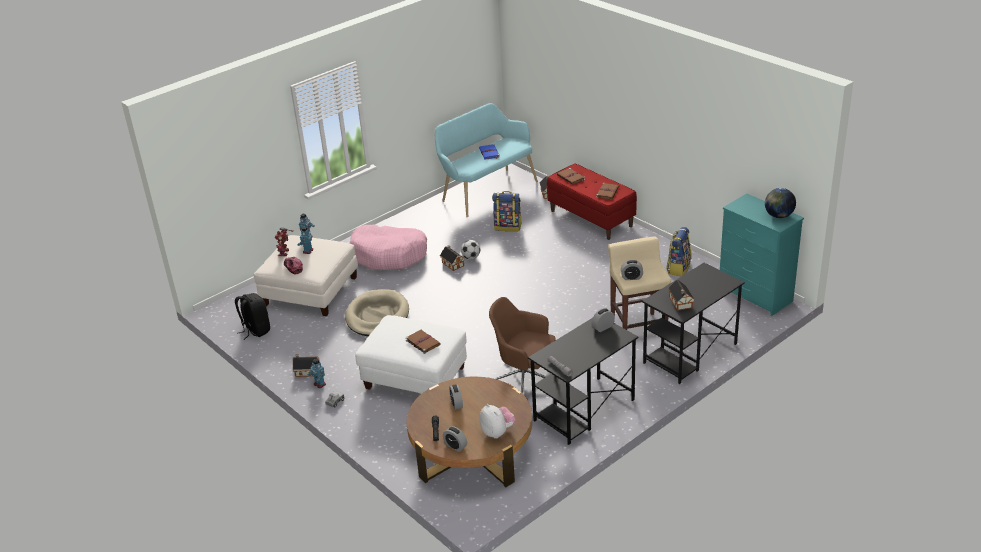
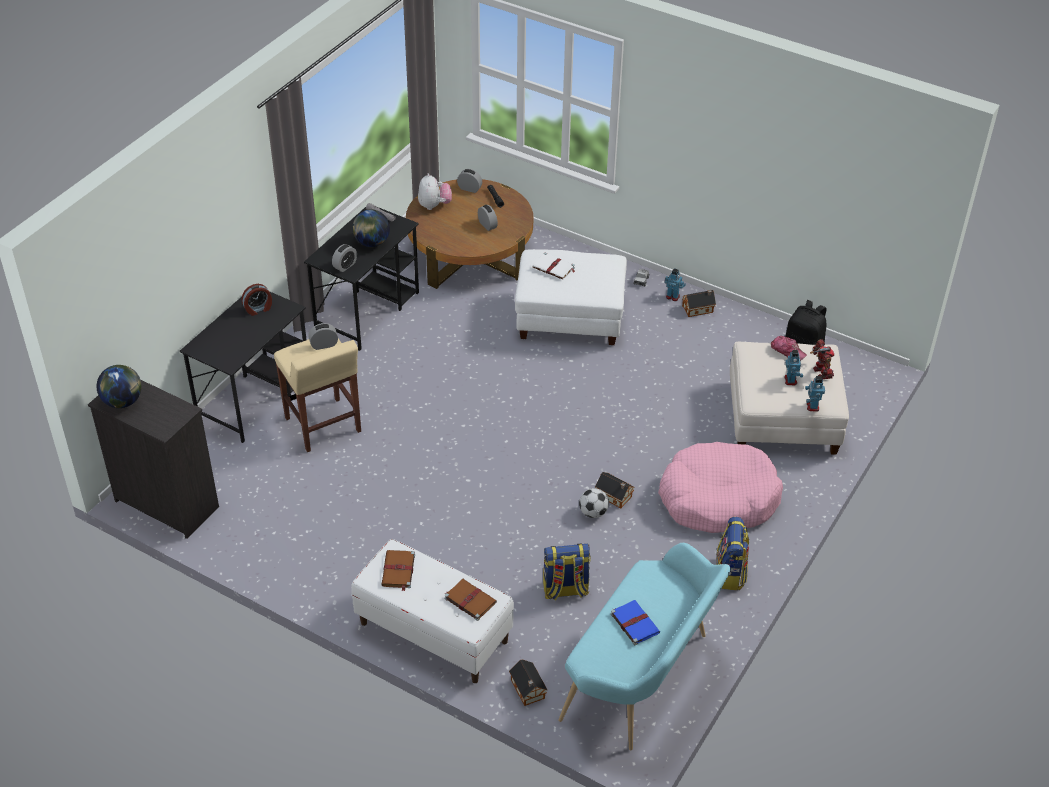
camera: 160 degrees right, 10 degrees up
(377, 316) = (666, 392): beige dog bed -> none
(422, 342) = (554, 268): brown book -> white book
(498, 432) = (434, 205): plush toy -> plush toy turned 135 degrees counterclockwise
(524, 380) = (444, 335): brown office chair -> none
(575, 344) = (372, 243): none -> globe
(591, 218) = (433, 632): red bench -> white bench
(678, 268) = (278, 540): backpack -> backpack (730, 574)
(680, 303) = (258, 309): toy house -> alarm clock
(755, 296) = (166, 503): turquoise dresser -> black dresser

